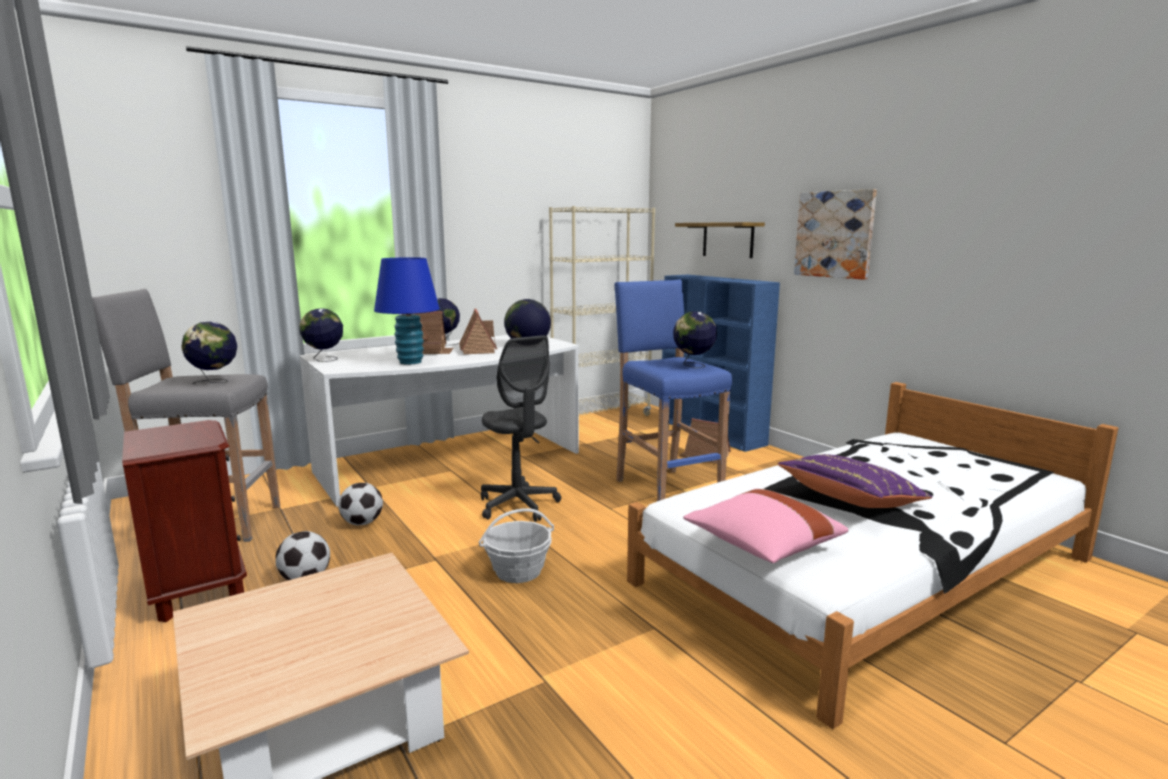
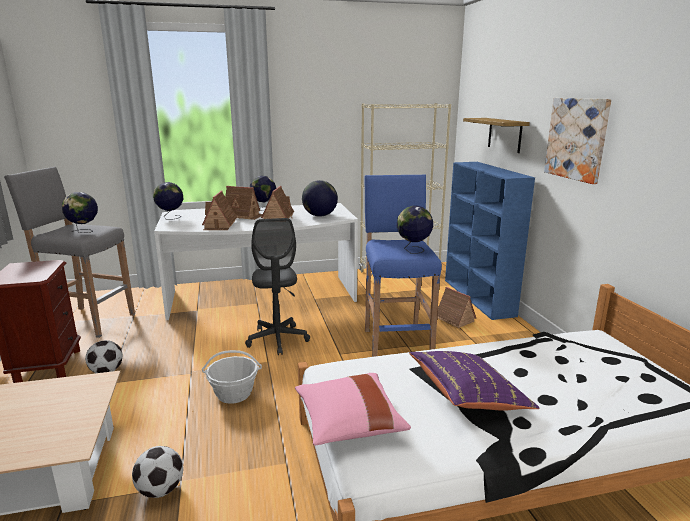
camera: 20 degrees right, 5 degrees up
(362, 523) = (170, 336): football -> football (160, 490)
(410, 362) = (219, 225): blue table lamp -> toy house

